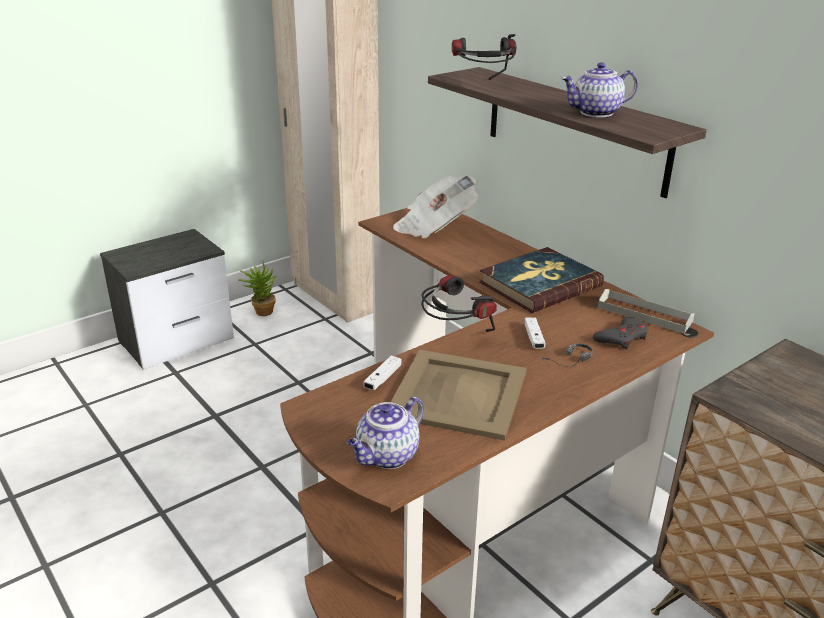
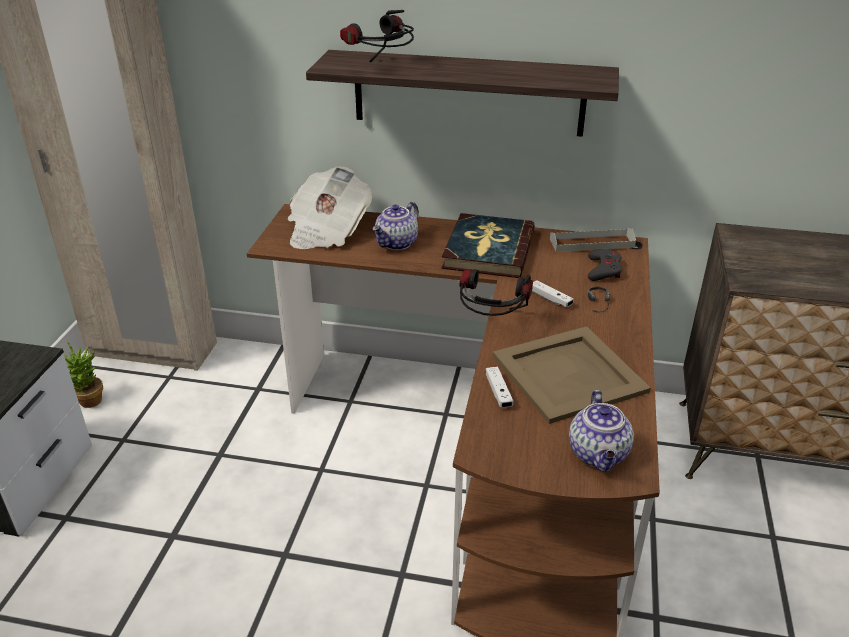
camera: 40 degrees left, 5 degrees up
(596, 113) = (523, 74): teapot -> teapot (397, 244)

